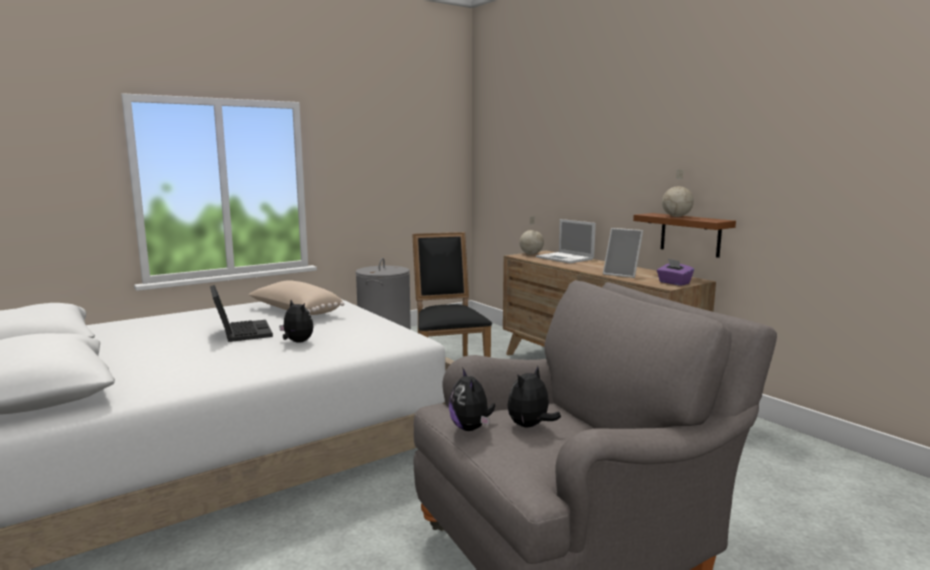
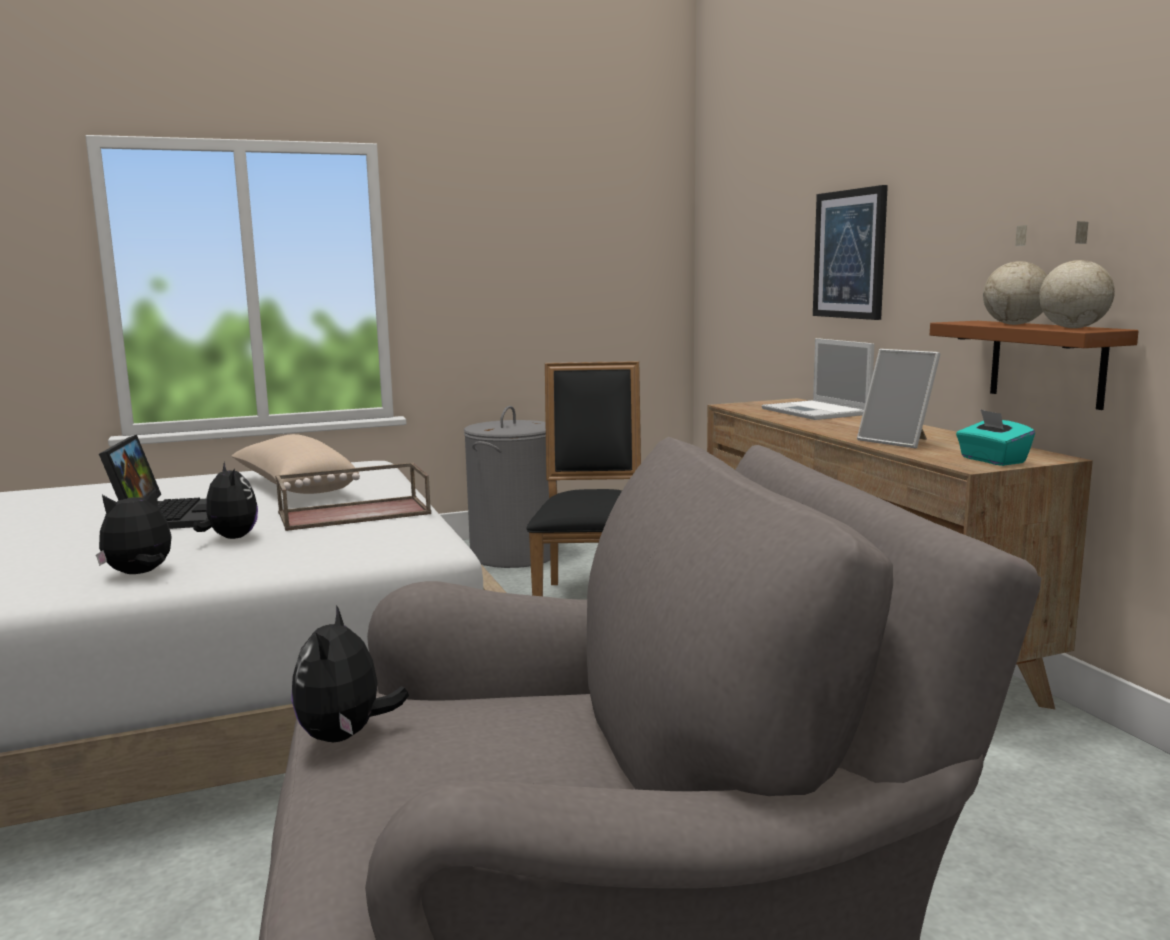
camera: 15 degrees right, 0 degrees up
(352, 324) = (355, 513): none -> brown tray
(530, 426) = (467, 745): plush toy -> plush toy (140, 574)
(531, 254) = (760, 403): globe -> globe (1072, 328)
(577, 175) = (850, 254): none -> picture
(674, 283) = (992, 460): purple tissue box -> turquoise tissue box

